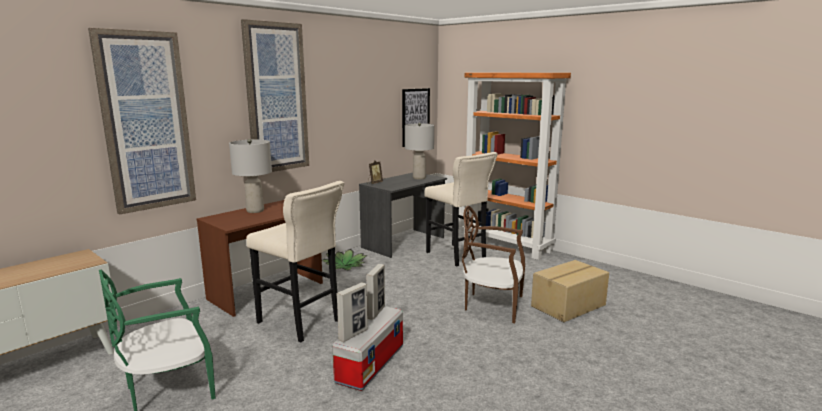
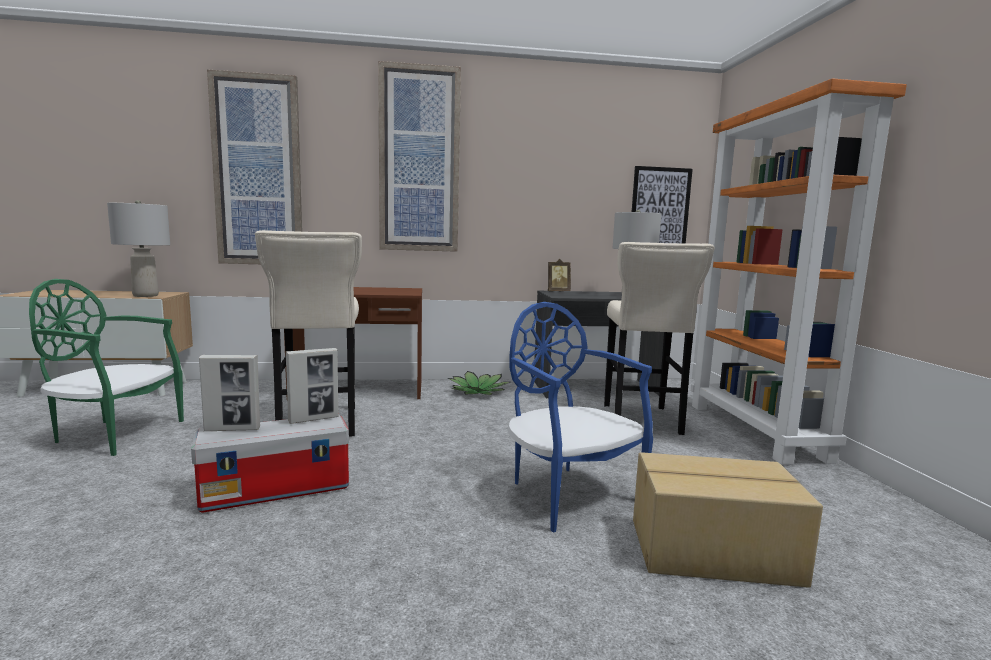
camera: 40 degrees right, 5 degrees down
(255, 211) = (358, 289): grey table lamp -> grey table lamp (145, 295)
(492, 305) = (568, 493): brown chair -> blue chair

